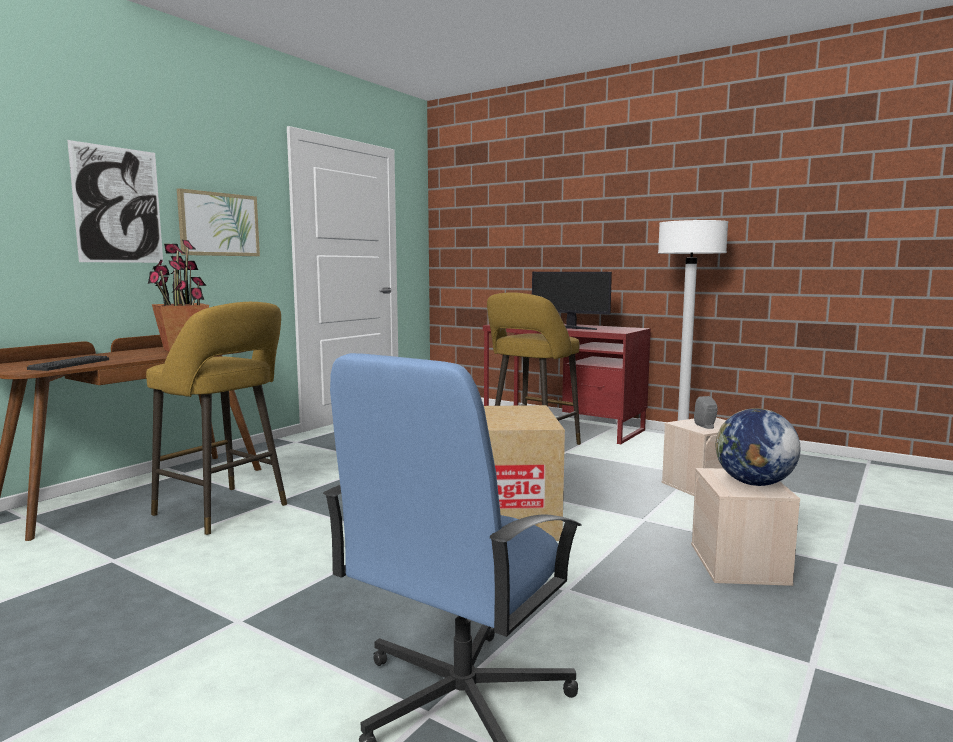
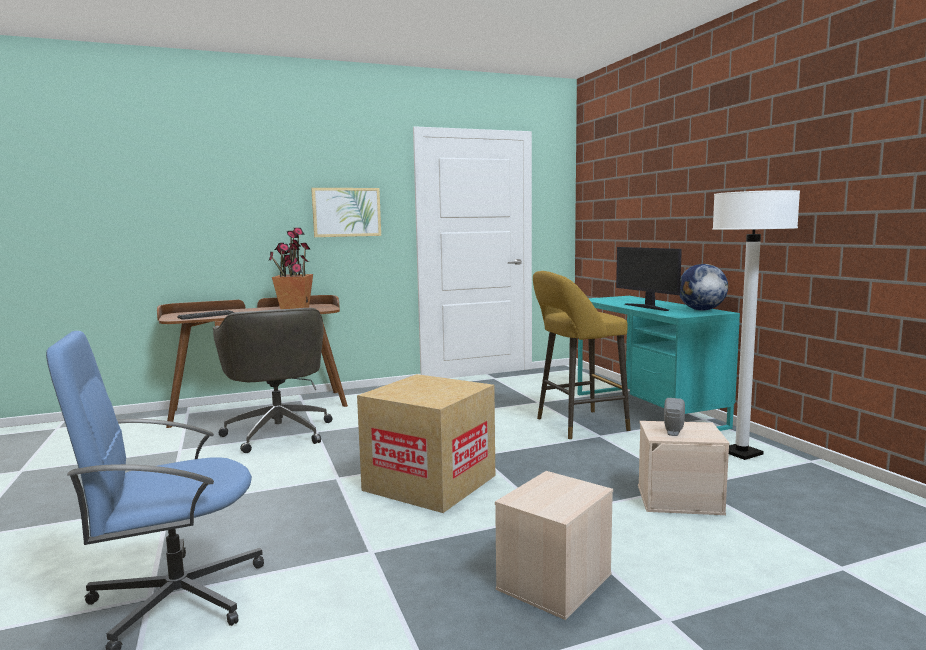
camera: 35 degrees right, 0 degrees up
(118, 205) = (266, 203): picture -> none
(225, 511) = (278, 432): yellow stool -> grey office chair
(562, 426) = (647, 410): red desk -> turquoise desk
(753, 483) = (558, 498): globe -> globe (701, 310)

